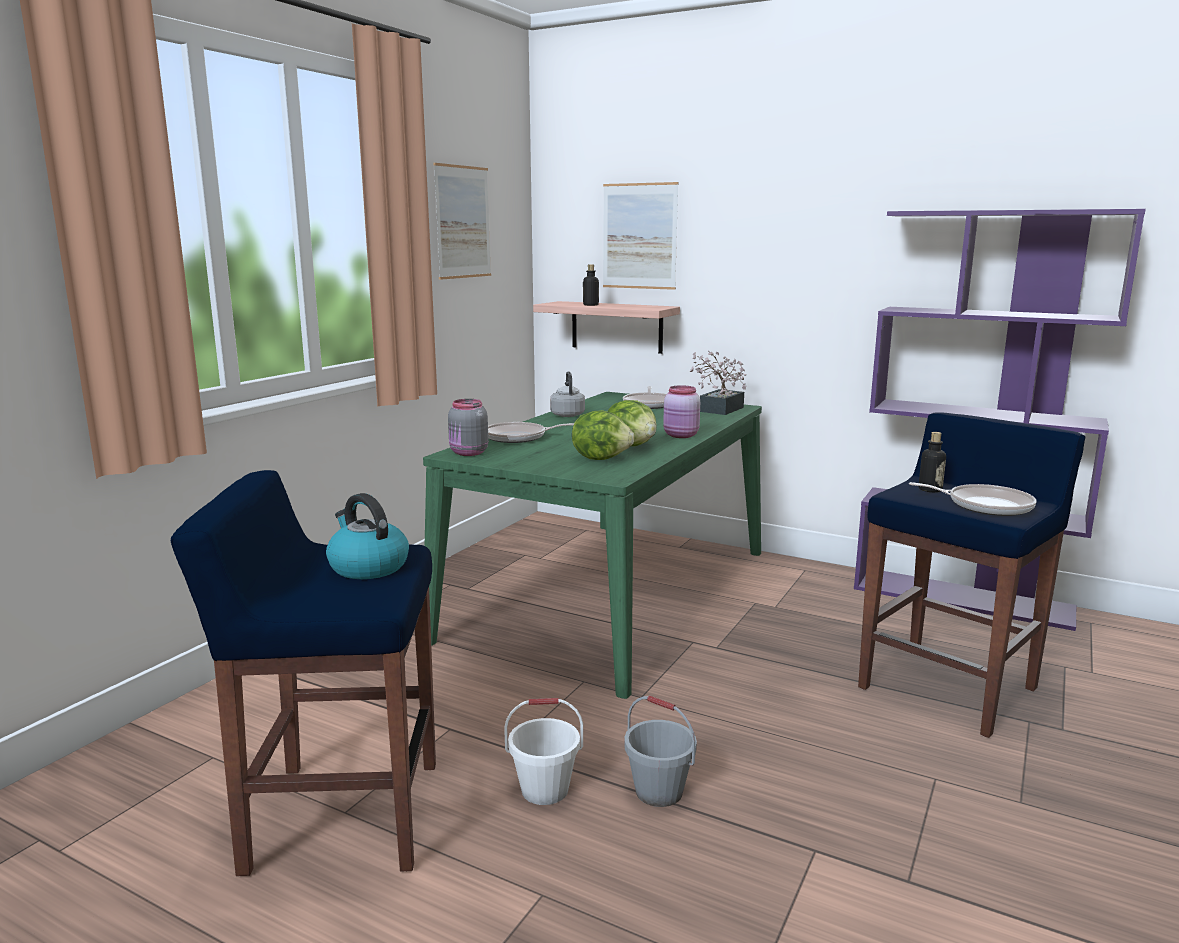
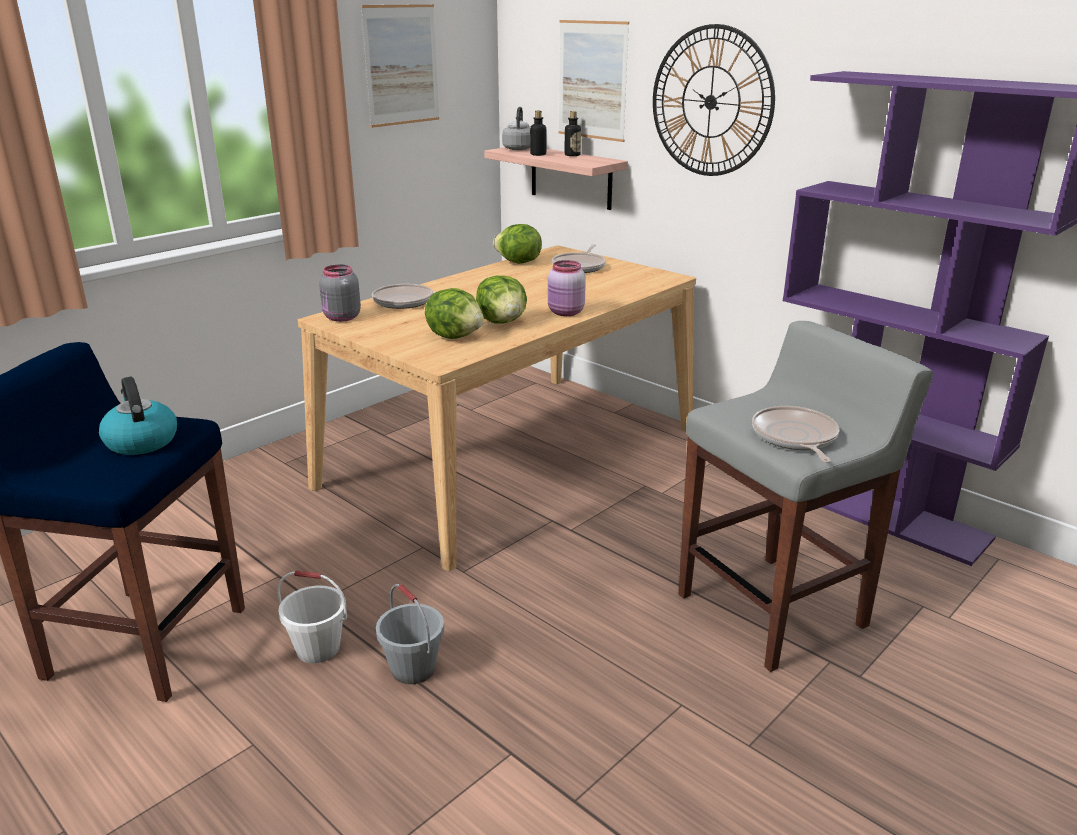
camera: 15 degrees right, 10 degrees up
(567, 414) = (484, 275): grey kettle -> grey kettle (518, 148)
(587, 405) = (518, 262): none -> lettuce
(612, 593) = (512, 456): green dining table -> beige dining table
(718, 410) = (642, 280): potted plant -> none
(766, 247) = (711, 102): none -> wall clock
(930, 489) = (760, 408): bottle -> bottle (572, 155)
(949, 687) = (774, 610): blue stool -> grey stool
(985, 506) = (795, 438): frying pan -> frying pan turned 135 degrees counterclockwise

